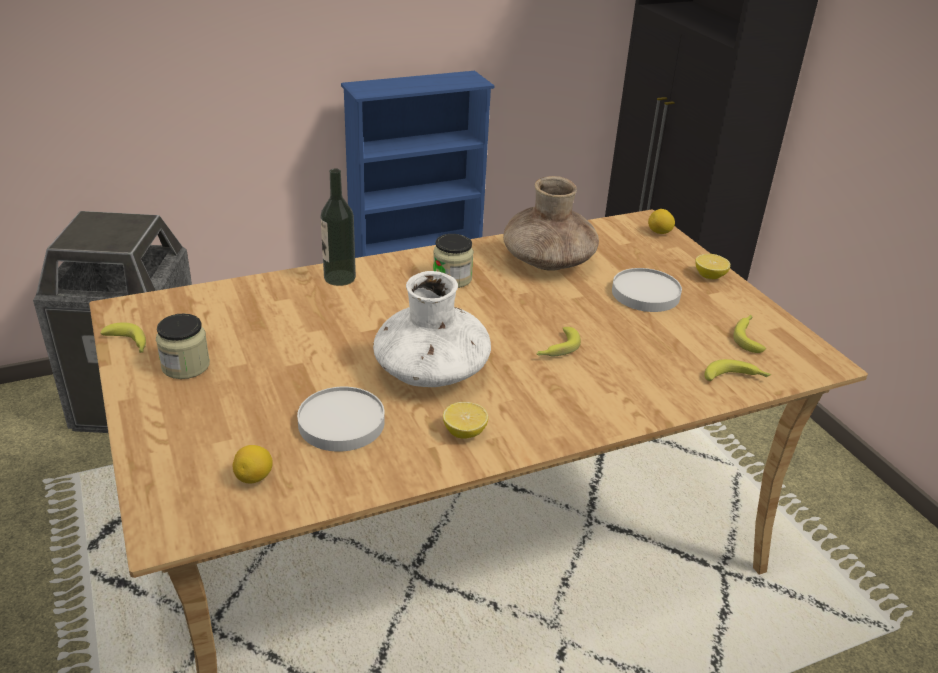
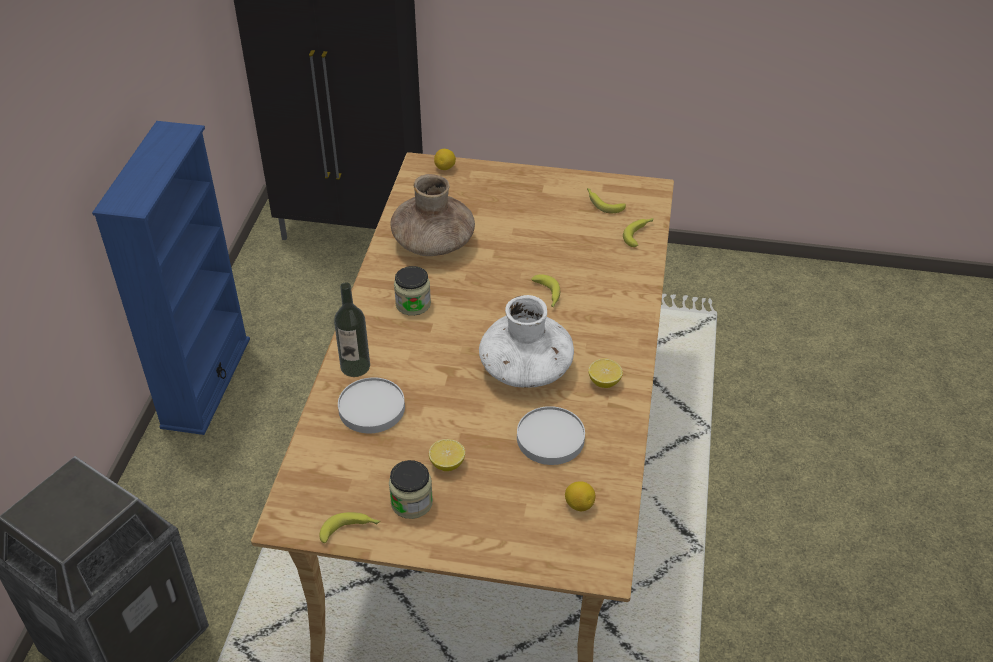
camera: 55 degrees left, 10 degrees up
(645, 294) = (518, 219): white plate -> white plate (372, 408)
(709, 276) = (521, 178): lemon -> lemon (447, 463)

